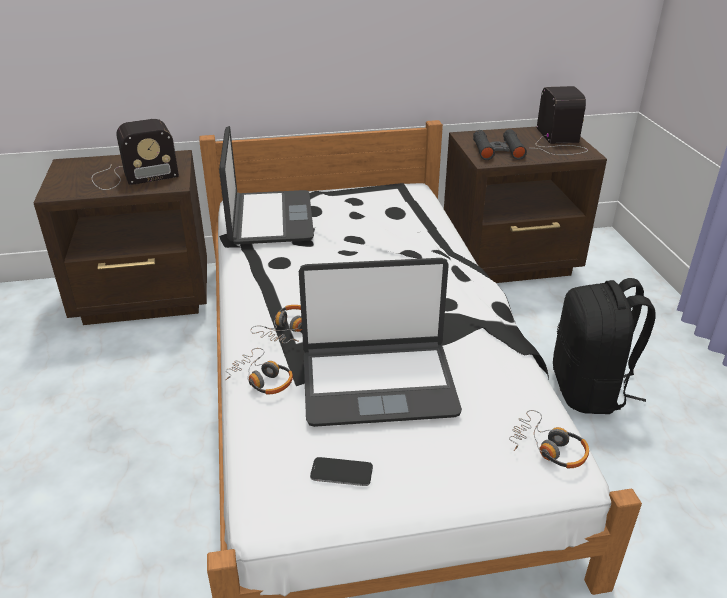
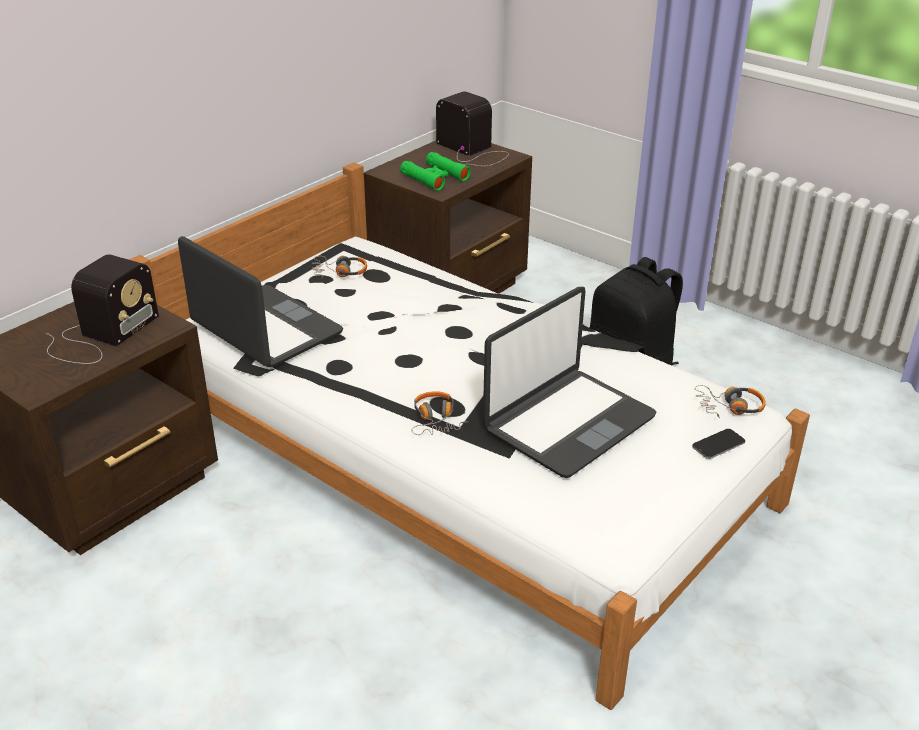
camera: 40 degrees left, 0 degrees up
(261, 379) = (475, 468): headphones -> headphones (339, 272)
(341, 472) = (629, 496): phone -> phone (718, 445)
(497, 150) = (435, 177): black binoculars -> green binoculars

